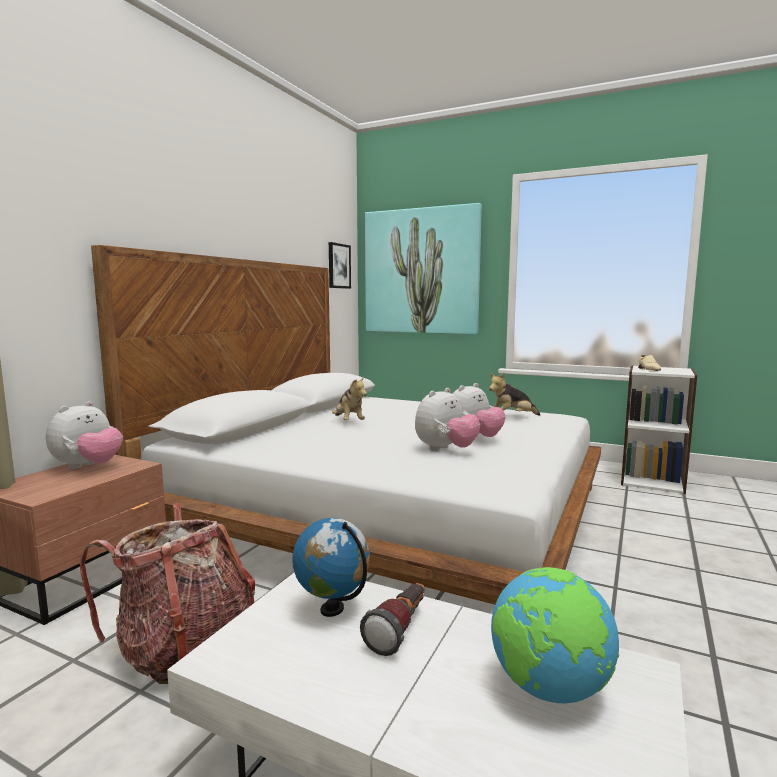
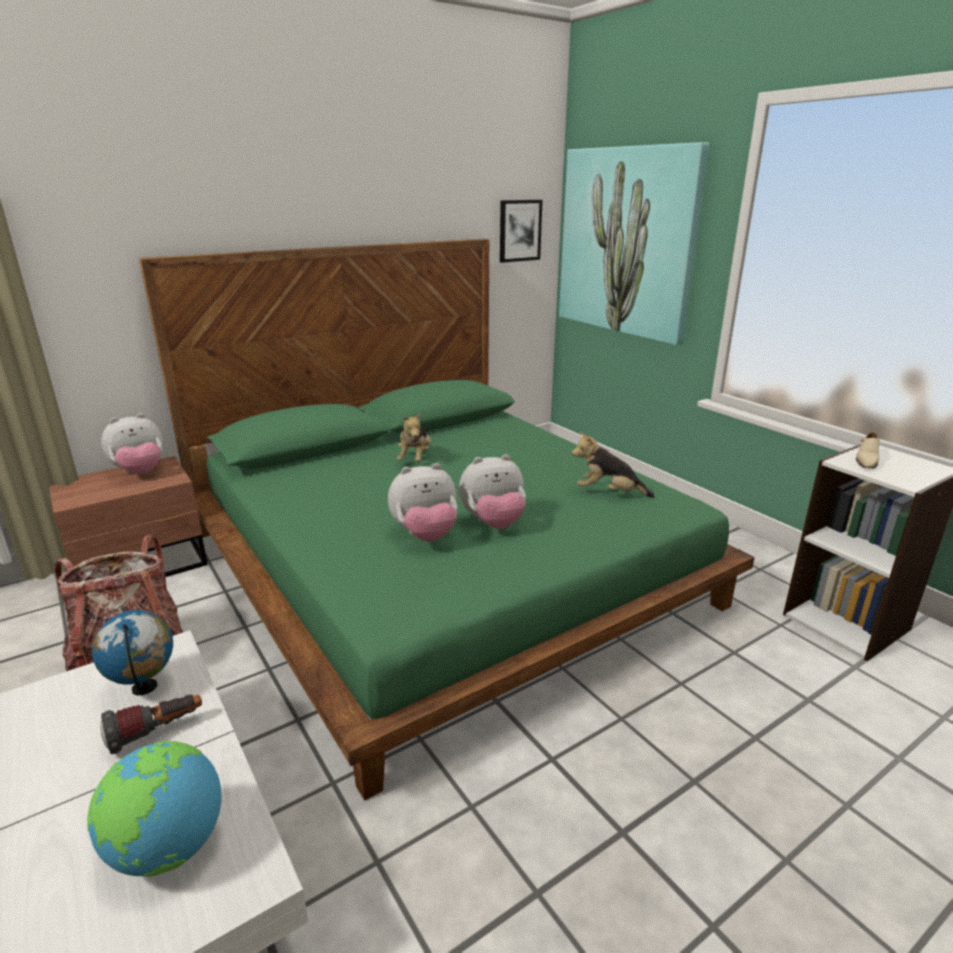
camera: 30 degrees right, 15 degrees up
(389, 510) = (444, 567): white bed -> green bed

